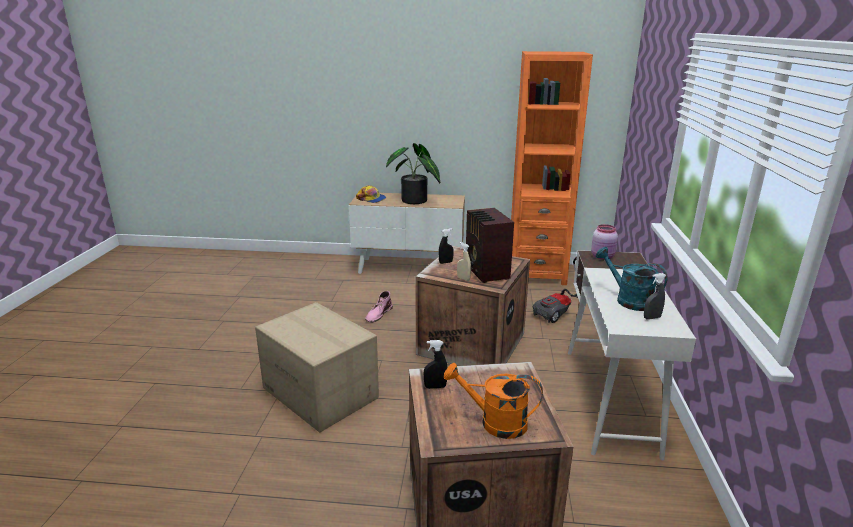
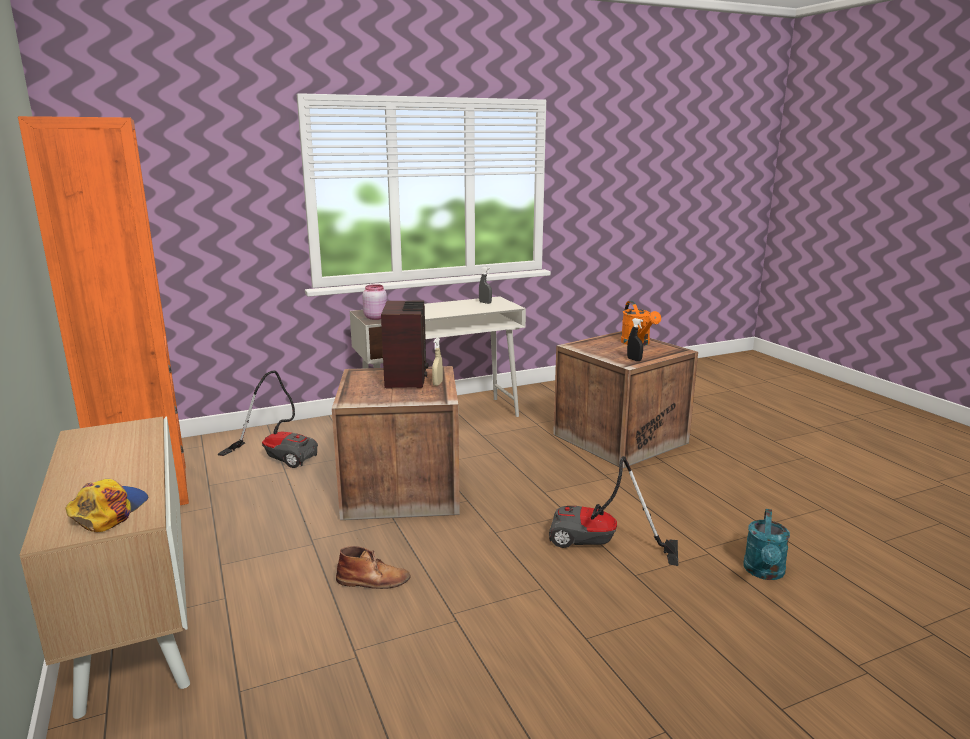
camera: 120 degrees left, 5 degrees down
(321, 393) = (600, 545): cardboard box -> vacuum cleaner
(378, 314) = (373, 580): pink boot -> brown boot
(415, 202) = (126, 460): potted plant -> none
(445, 262) = (398, 399): black spray bottle -> none
(486, 272) = (407, 378): radio -> radio turned 45 degrees counterclockwise
(628, 300) = (464, 307): turquoise watering can -> turquoise watering can (764, 573)

